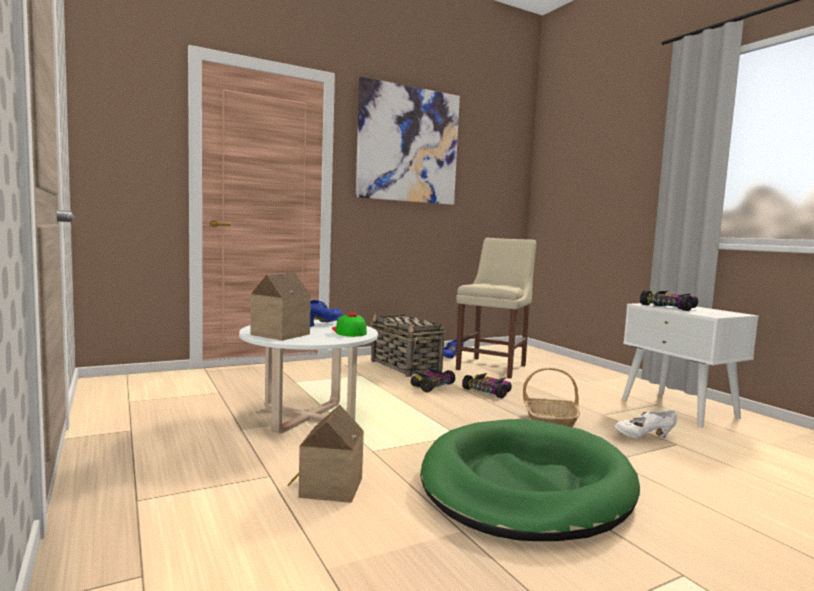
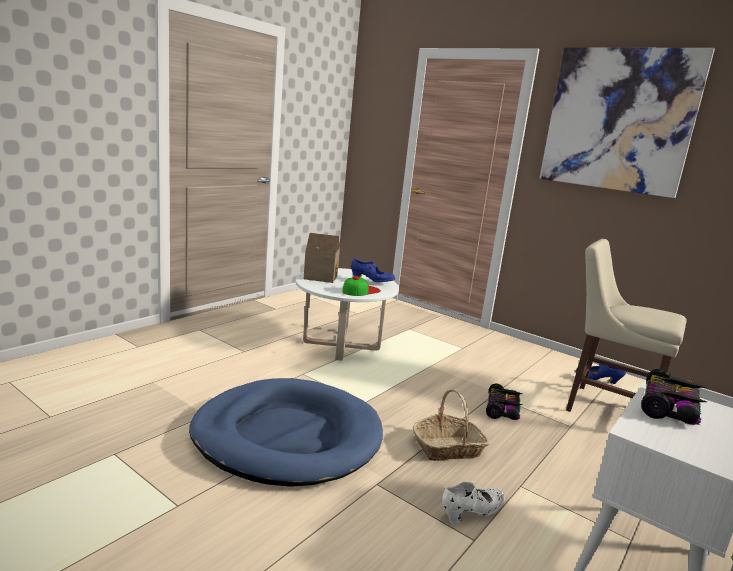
camera: 65 degrees right, 10 degrees up
(328, 487) = (238, 368): toy house -> none
(405, 366) = (520, 362): basket -> none
(431, 386) = (478, 380): toy car -> none
(493, 367) = (605, 408): beige chair -> beige chair turned 150 degrees counterclockwise
(526, 485) = (287, 436): green dog bed -> blue dog bed
(644, 437) = (471, 513): white shoe -> white shoe turned 90 degrees clockwise

